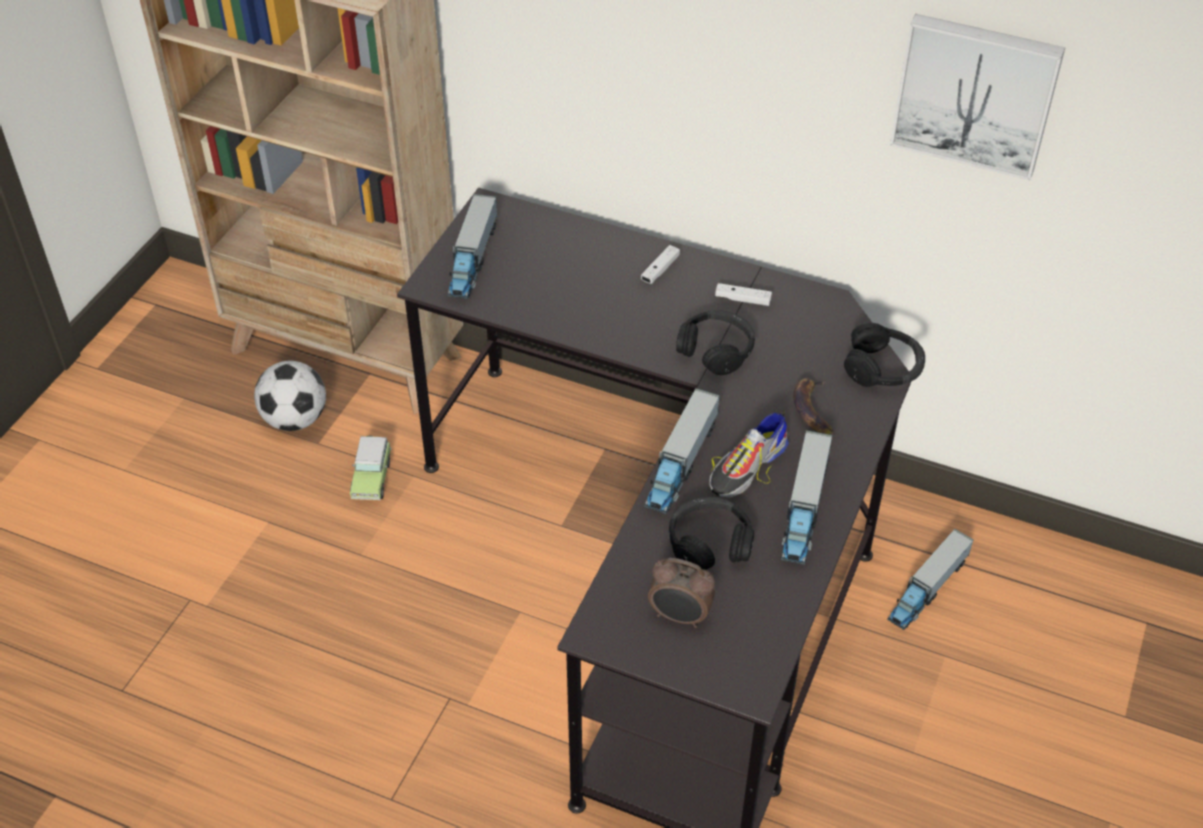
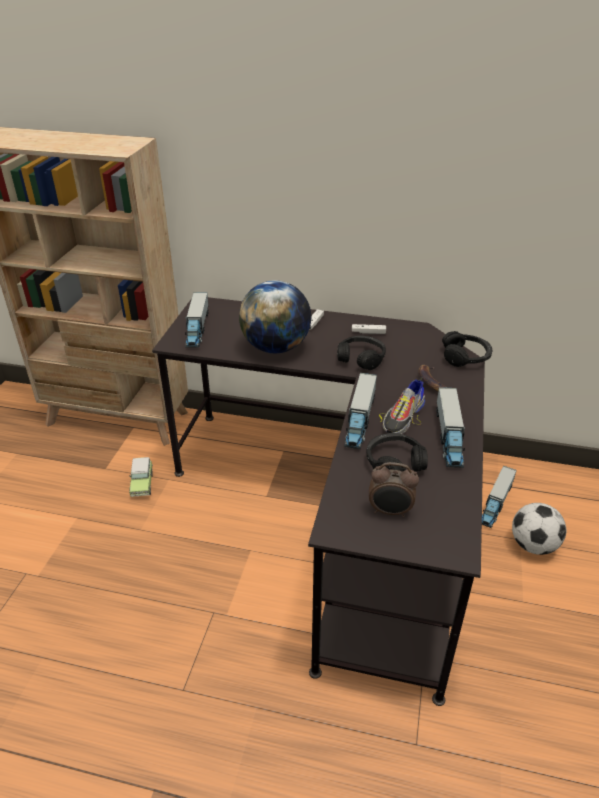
camera: 10 degrees left, 10 degrees down
(295, 419) = (89, 457): football -> football (533, 545)
(588, 312) = (276, 347): none -> globe
(976, 93) = (508, 171): picture -> none

